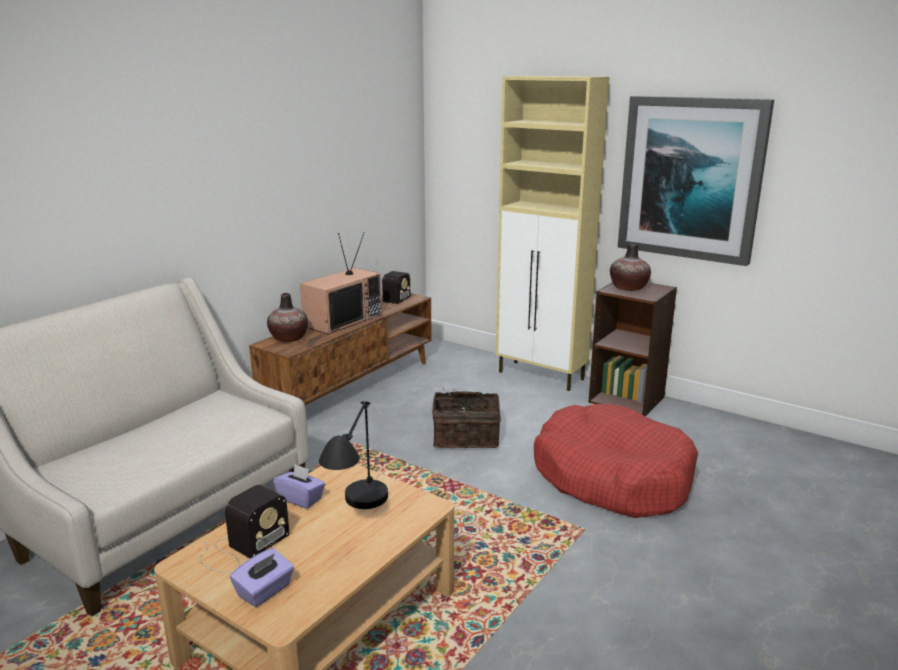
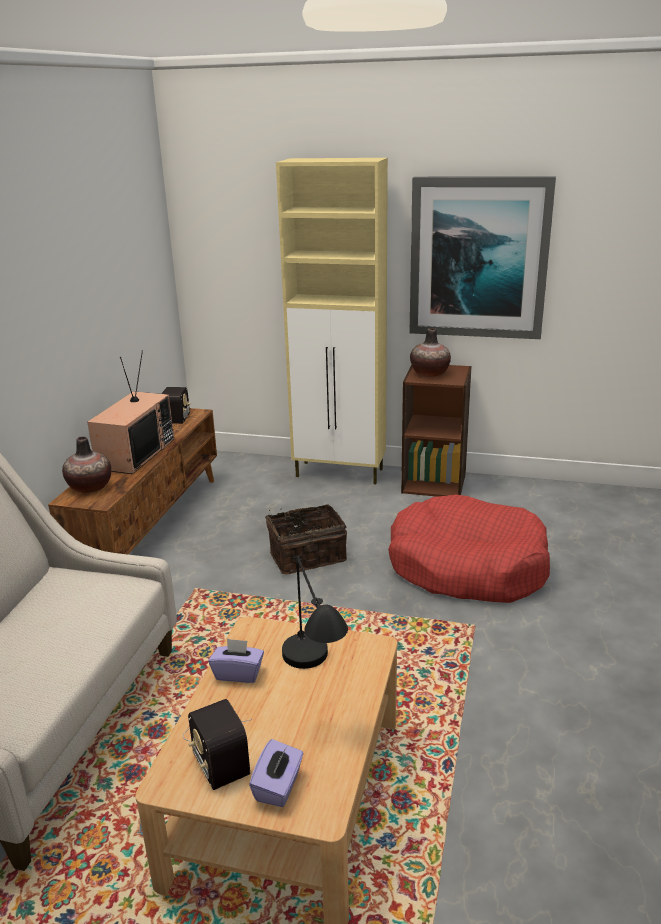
camera: 20 degrees left, 5 degrees up
(242, 548) = (217, 747): radio -> radio turned 135 degrees clockwise

